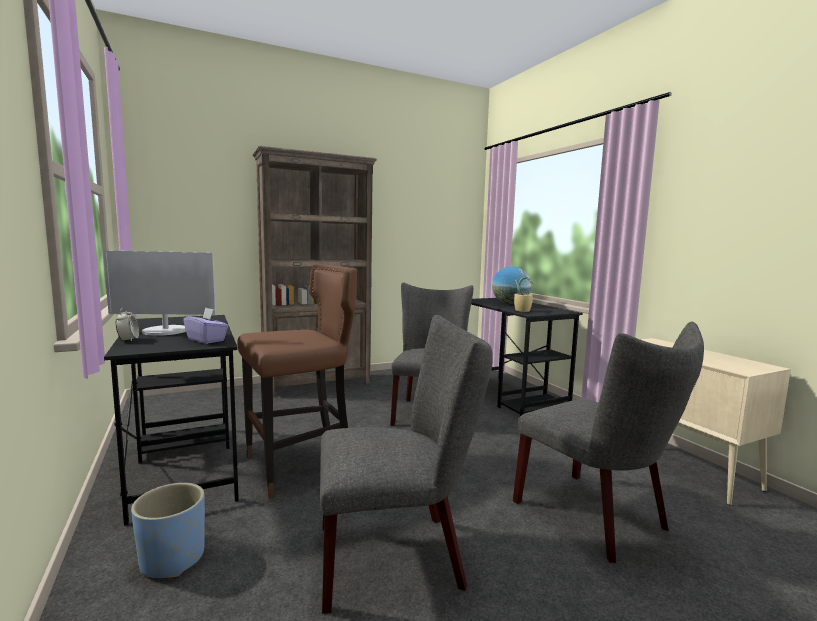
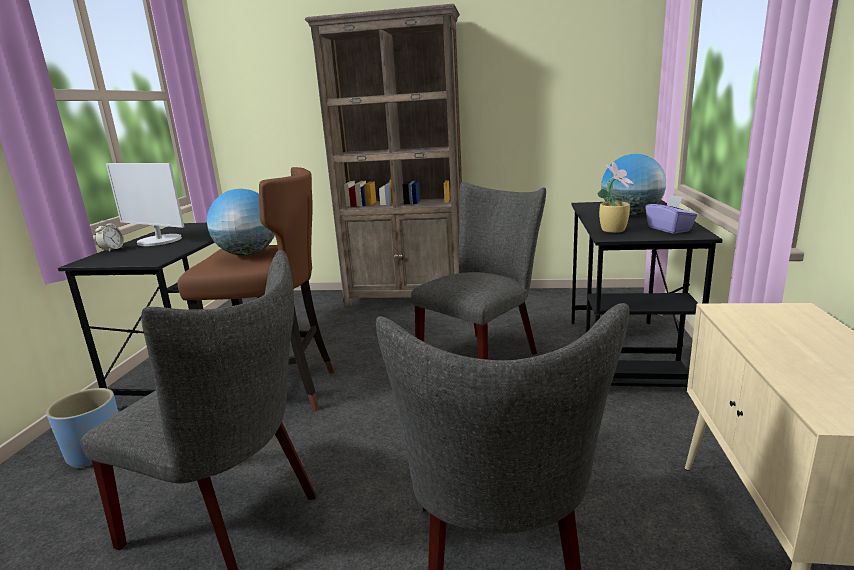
camera: 35 degrees right, 10 degrees up
(206, 340) = (157, 255): purple tissue box -> purple tissue box (669, 229)
(296, 335) = (248, 254): none -> globe

